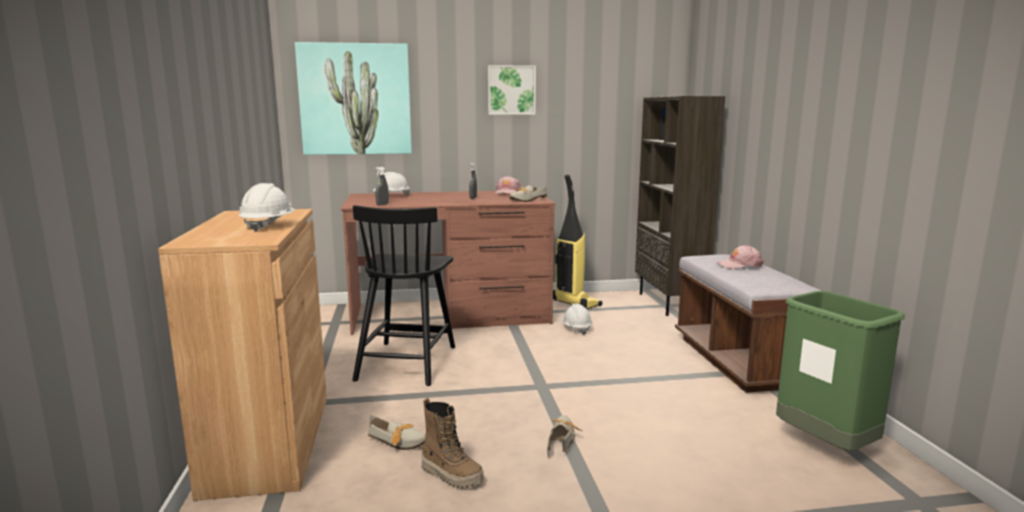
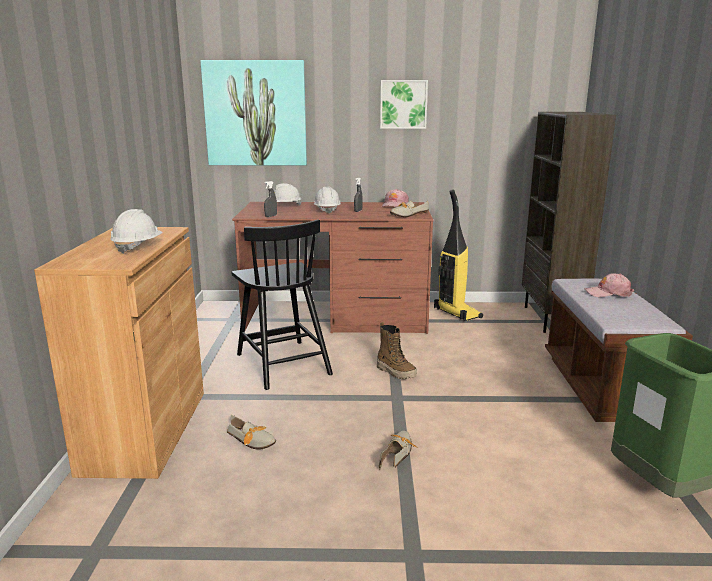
camera: 10 degrees right, 5 degrees up
(407, 362) = (282, 363): black chair -> black chair turned 45 degrees counterclockwise
(452, 475) = (288, 478): boot -> boot (396, 372)
(576, 329) = (449, 341): white hard hat -> white hard hat (327, 210)

